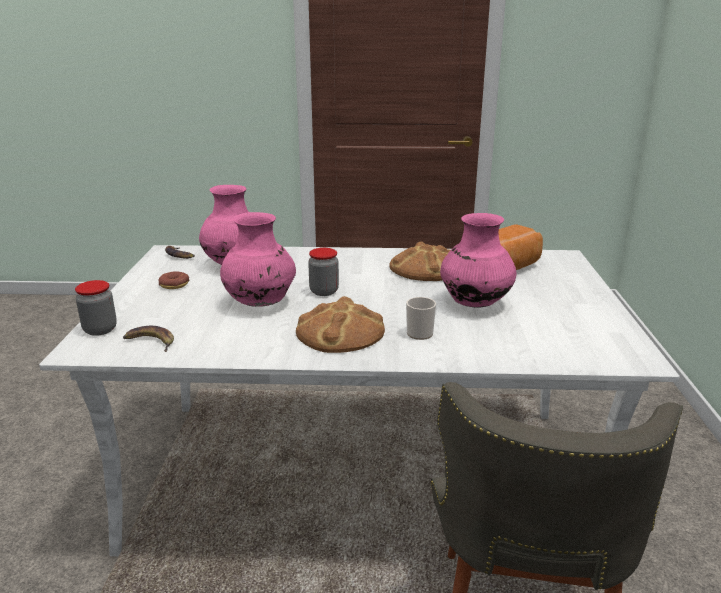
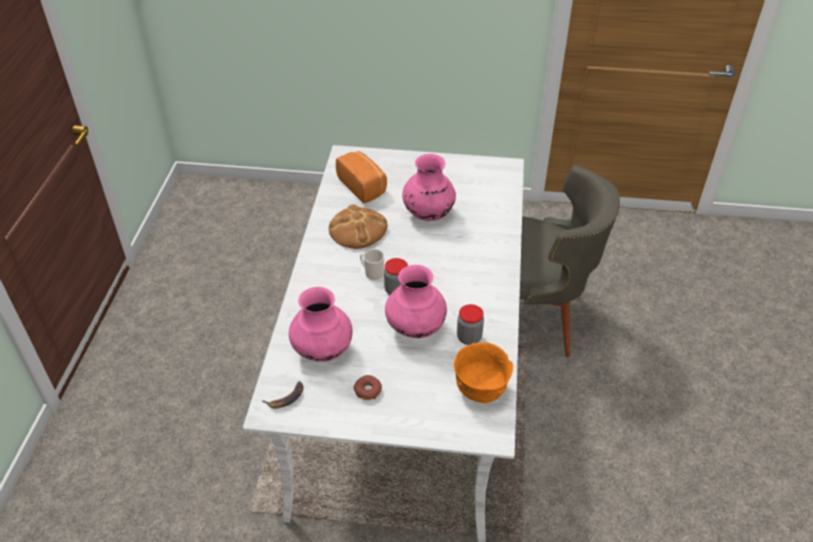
camera: 85 degrees left, 20 degrees up
(100, 329) = (458, 427): jar -> jar (469, 337)
(150, 341) = (480, 390): banana -> orange bowl
(340, 332) = (469, 284): bread -> none
(420, 332) = (470, 245): mug -> mug (372, 272)

